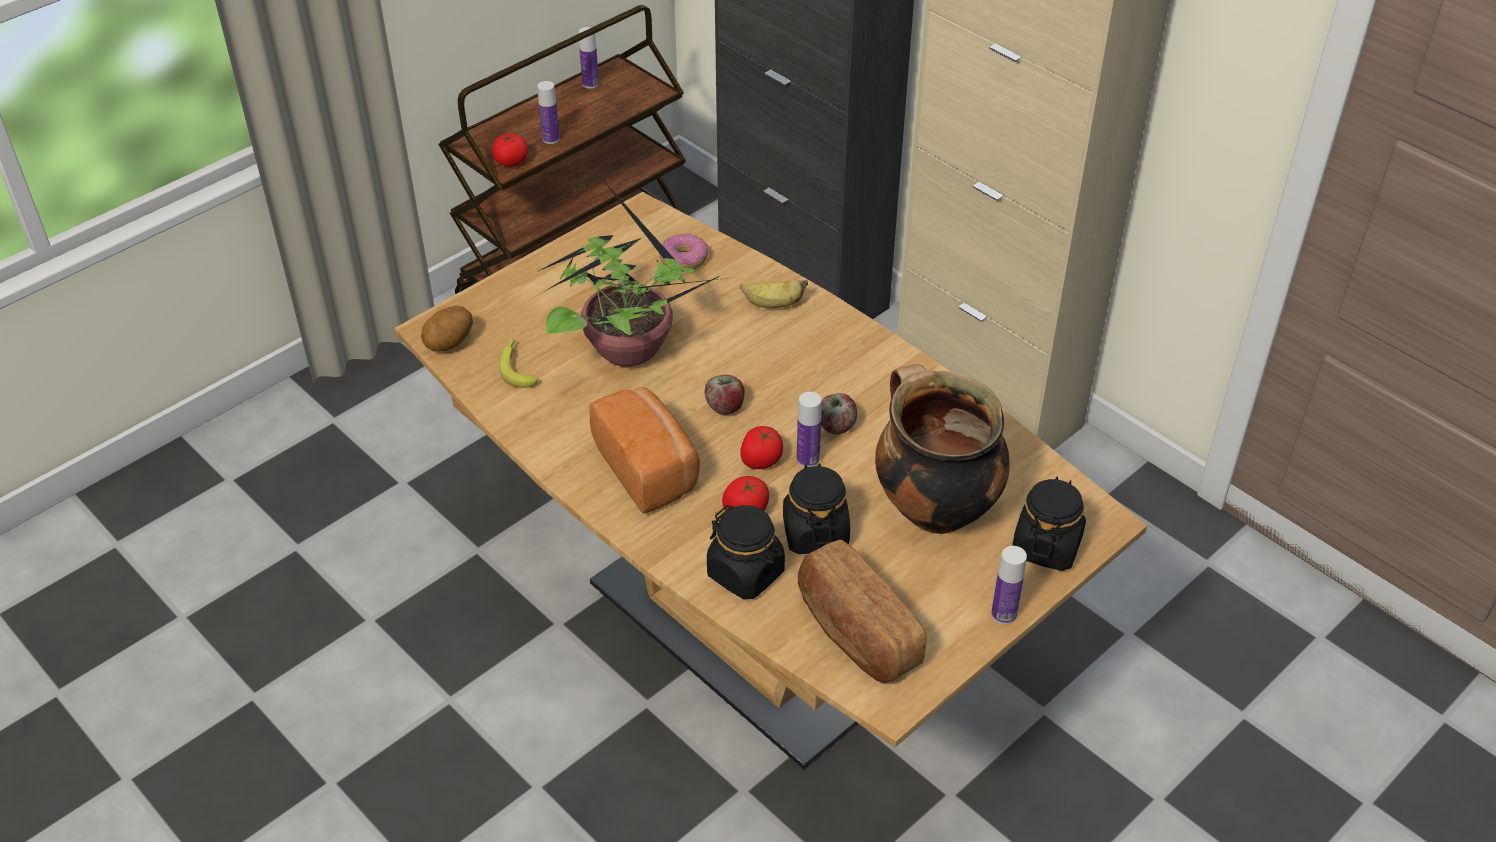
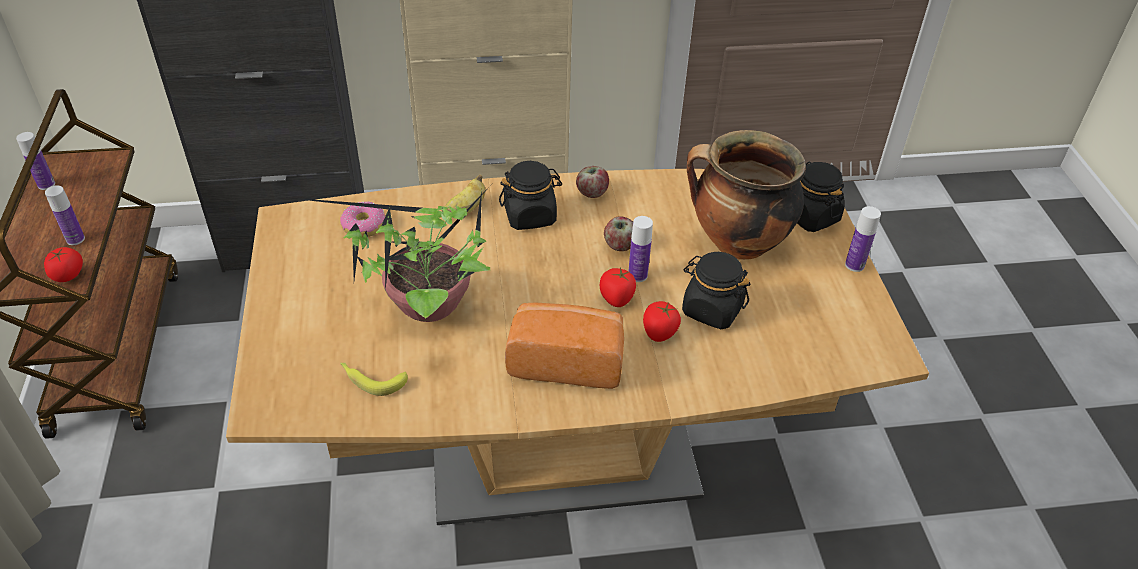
camera: 55 degrees left, 0 degrees up
(450, 344) = (293, 408): potato -> none
(725, 407) = (544, 287): apple -> apple (592, 192)
(746, 573) = (721, 365): black jar -> black jar (530, 215)
(855, 632) = (820, 339): bread -> none

